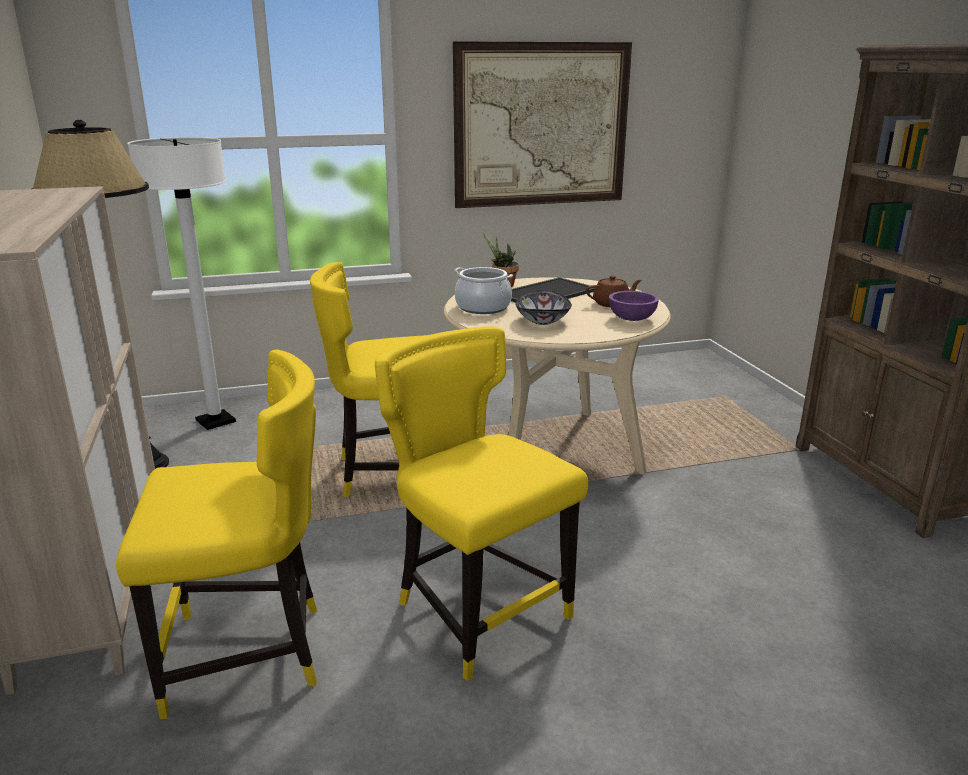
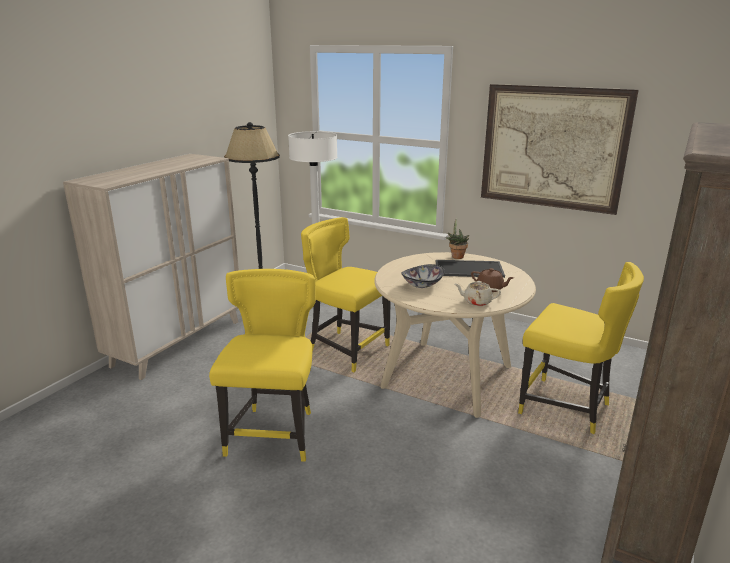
camera: 45 degrees right, 0 degrees up
(249, 654) = (179, 397): yellow chair -> yellow chair (566, 408)
(483, 307) = (411, 266): cooking pot -> none
(631, 318) = (476, 302): purple bowl -> beige teapot

